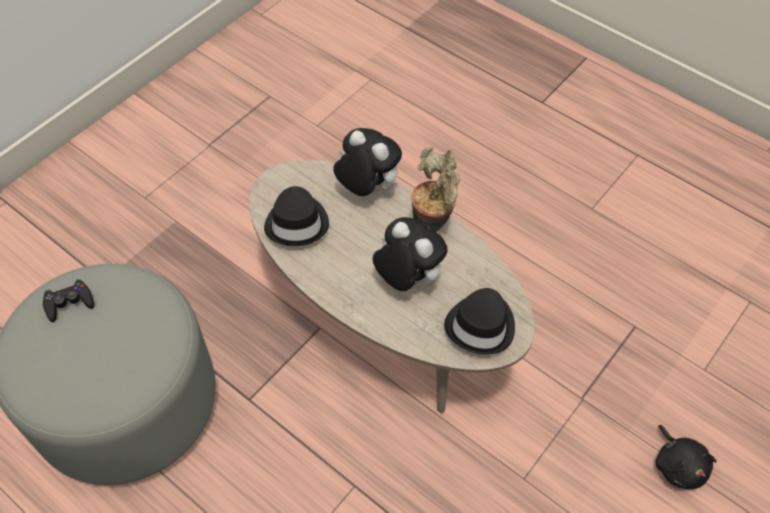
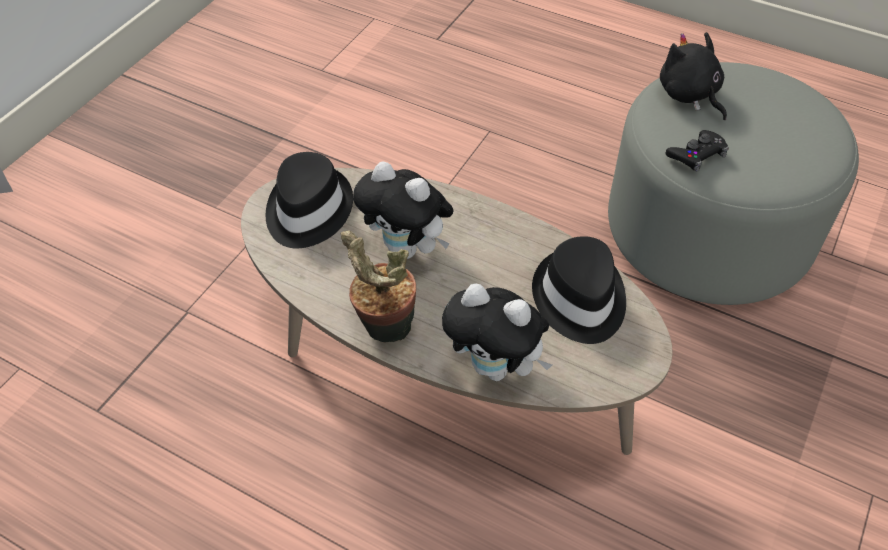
camera: 170 degrees right, 5 degrees down
(69, 303) = (798, 148): black game controller -> black game controller (696, 155)
(678, 465) = (89, 262): black plush toy -> black plush toy (689, 95)

